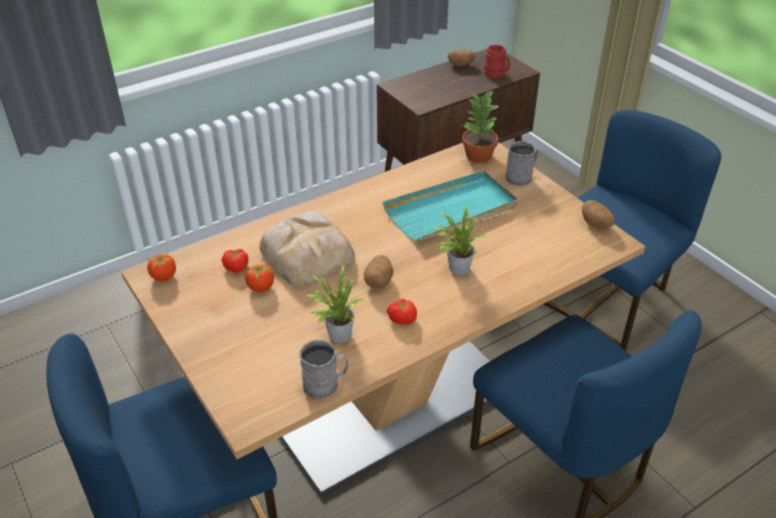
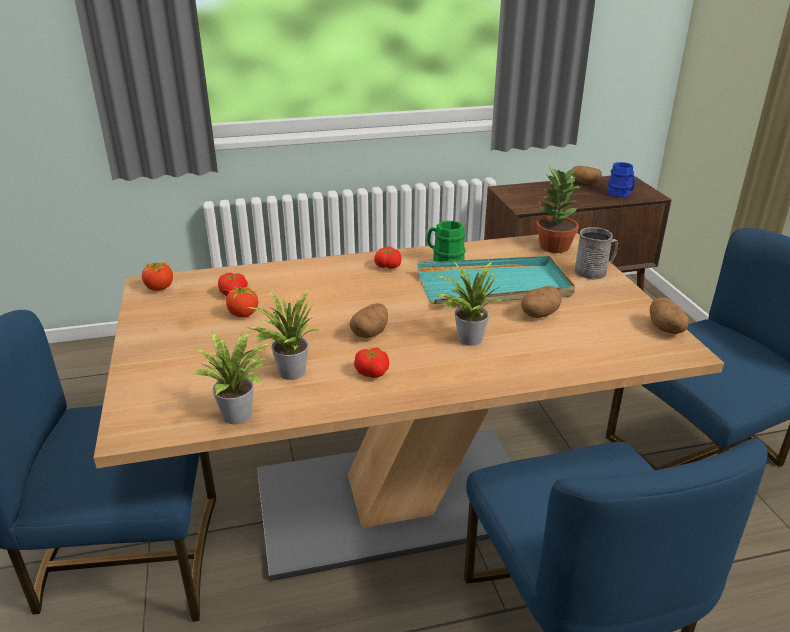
camera: 20 degrees right, 10 degrees down
(307, 253) = (312, 295): bread -> none
(325, 384) = (241, 415): grey mug -> potted plant
(352, 207) = (387, 266): none -> tomato
(396, 190) = (444, 260): none -> green mug
(496, 74) = (621, 194): red mug -> blue mug
(499, 231) = (538, 314): none -> potato

